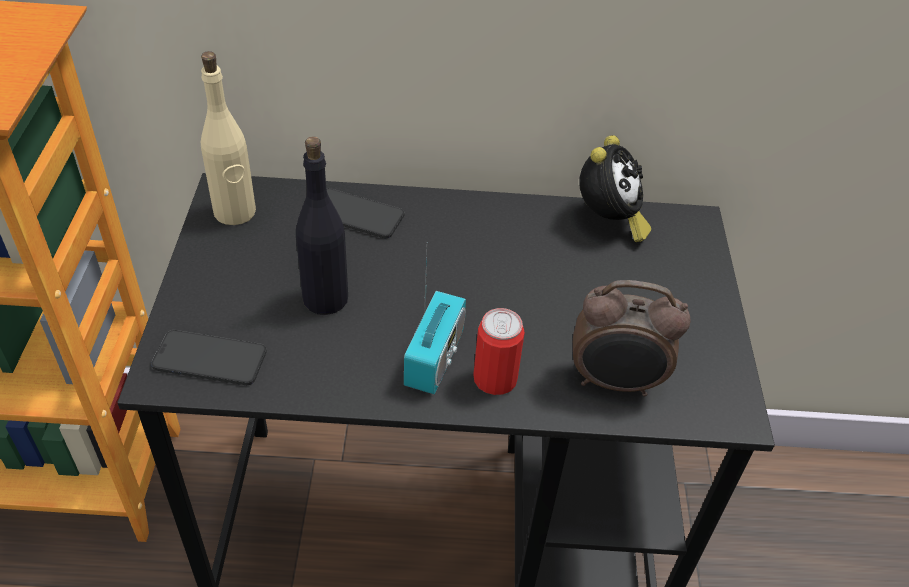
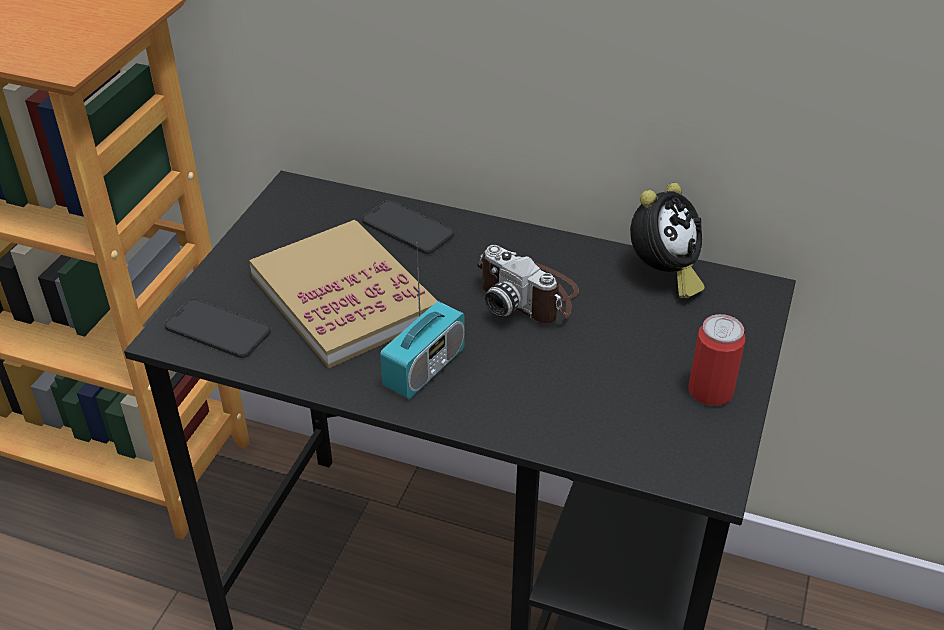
camera: 20 degrees right, 5 degrees down
(235, 212) = (294, 209): beige bottle -> none
(324, 298) = (344, 297): black bottle -> book
(495, 378) = (475, 397): can -> can (710, 391)
(498, 262) = (528, 294): none -> camera
(615, 382) = (597, 425): alarm clock -> none

